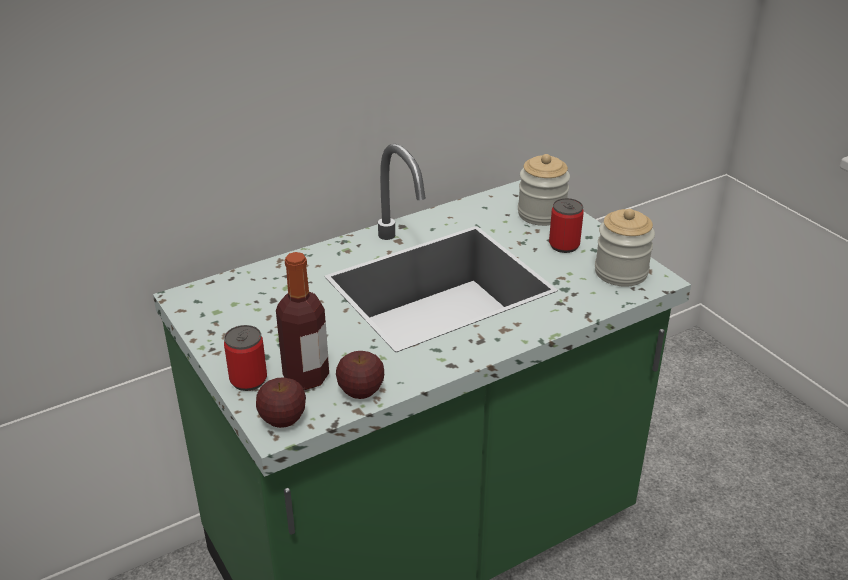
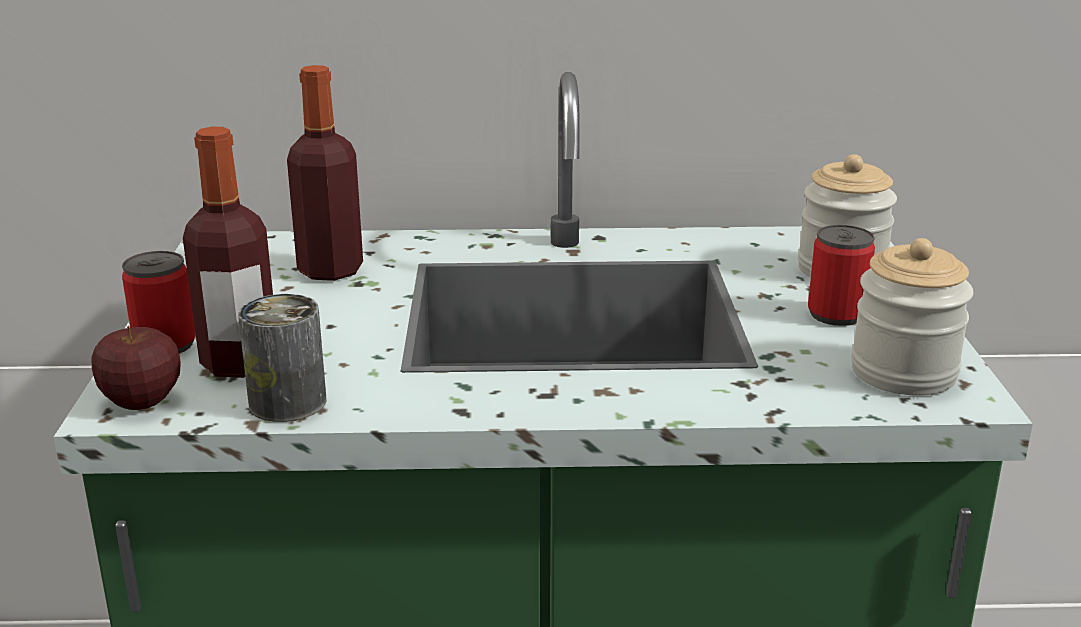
camera: 30 degrees right, 10 degrees down
(279, 296) = (330, 270): none -> bottle
(361, 391) = (287, 402): apple -> can

